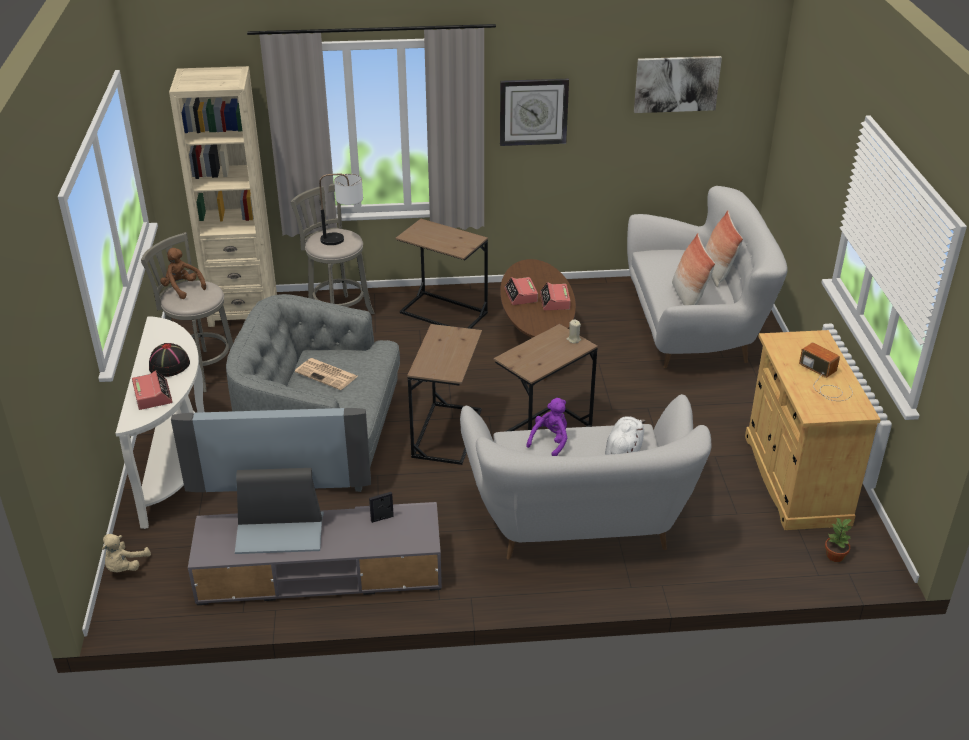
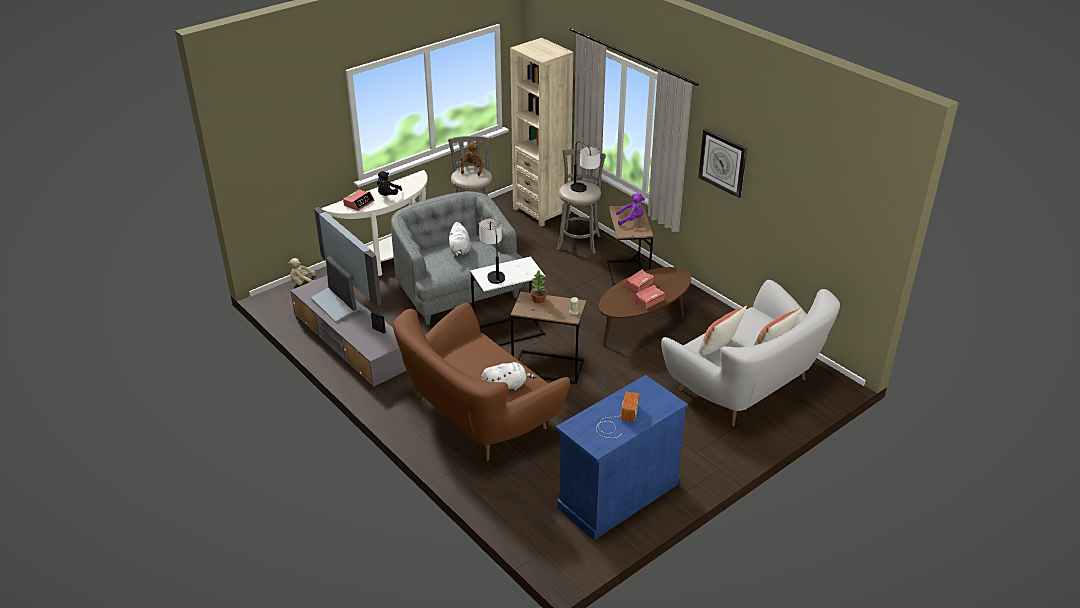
camera: 55 degrees right, 0 degrees up
(169, 365) = (388, 195): black hat -> black plush toy
(327, 374) = (459, 250): newspaper -> white plush toy
(434, 361) = (493, 273): none -> table lamp
(447, 433) = (508, 331): brown side table -> white side table
(550, 441) = (489, 354): purple plush toy -> purple plush toy (631, 219)
(580, 522) = (478, 416): white sofa -> brown sofa
(676, 83) = (819, 189): picture -> none
(795, 479) = (618, 495): beige cabinet -> blue cabinet
(835, 556) = (552, 541): potted plant -> potted plant (538, 300)

